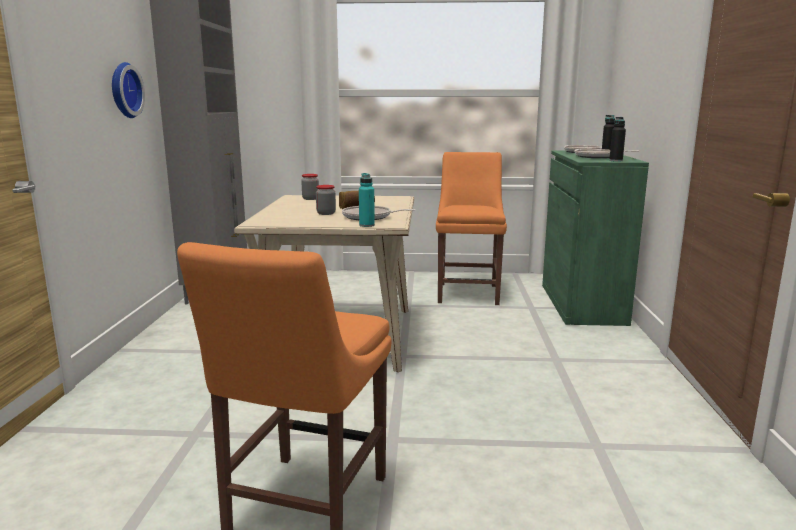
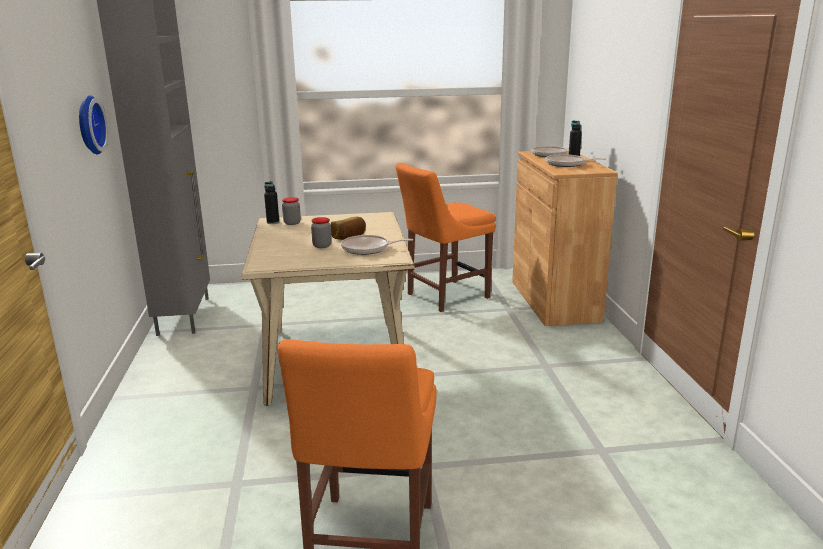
camera: 10 degrees left, 5 degrees up
(366, 225) = (372, 261): turquoise bottle -> none
(468, 292) = (444, 296): orange chair -> orange chair turned 120 degrees counterclockwise
(582, 304) = (554, 301): green cabinet -> brown cabinet
(615, 160) = (587, 171): black bottle -> black bottle (273, 222)

